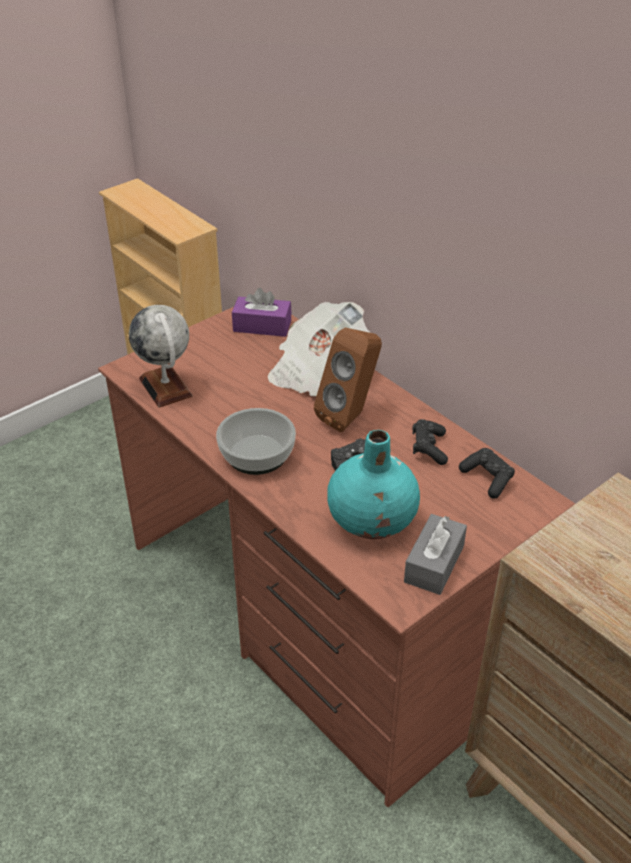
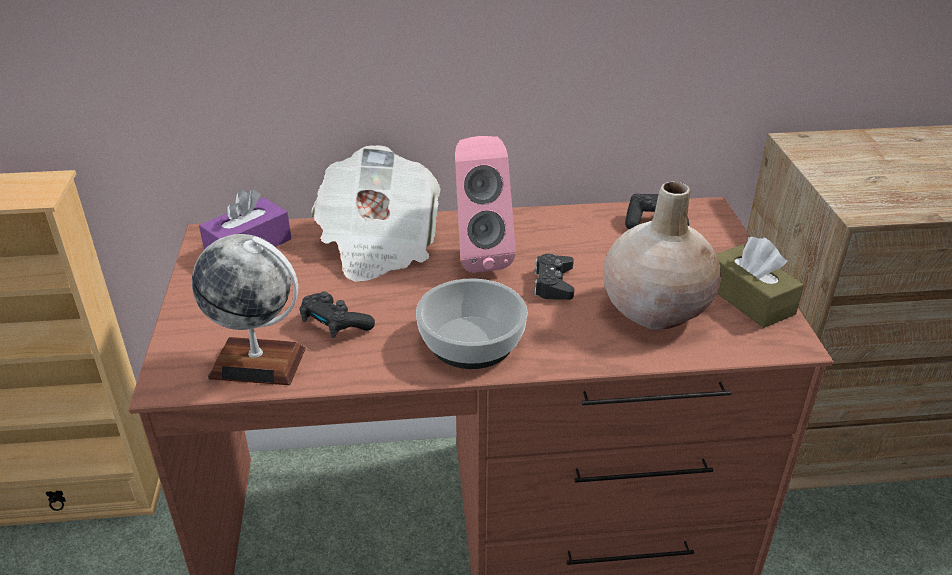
camera: 55 degrees left, 5 degrees down
(350, 416) = (479, 255): brown speaker -> pink speaker
(372, 520) = (656, 309): turquoise vase -> beige vase
(429, 448) = (579, 233): black game controller -> black game controller (335, 325)
(434, 564) = (749, 299): grey tissue box -> brown tissue box

